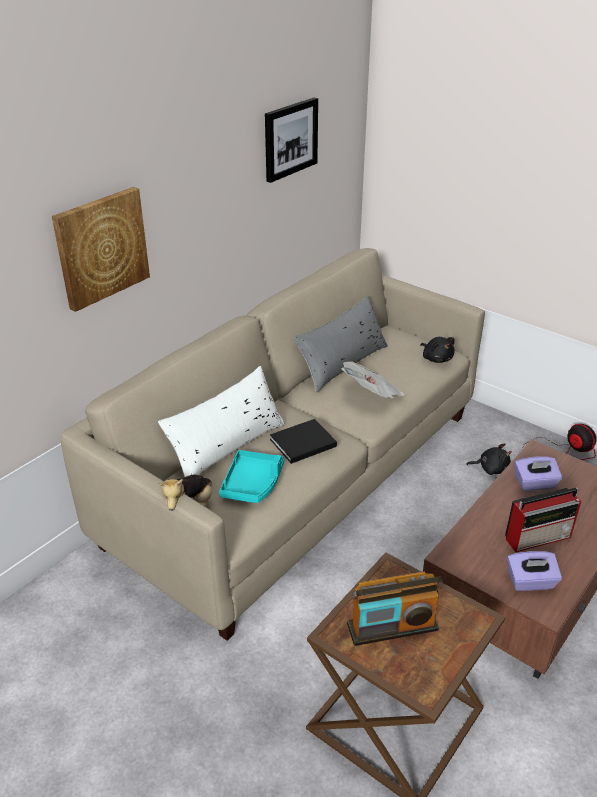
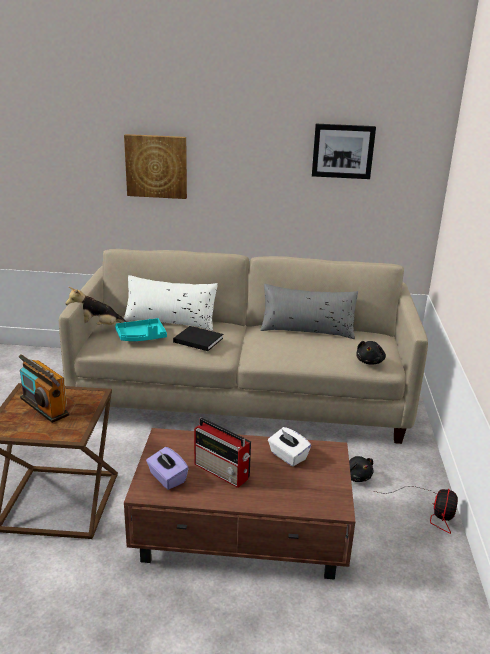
camera: 55 degrees right, 10 degrees down
(372, 395) = (282, 348): newspaper -> none
(535, 483) = (288, 456): purple tissue box -> white tissue box

